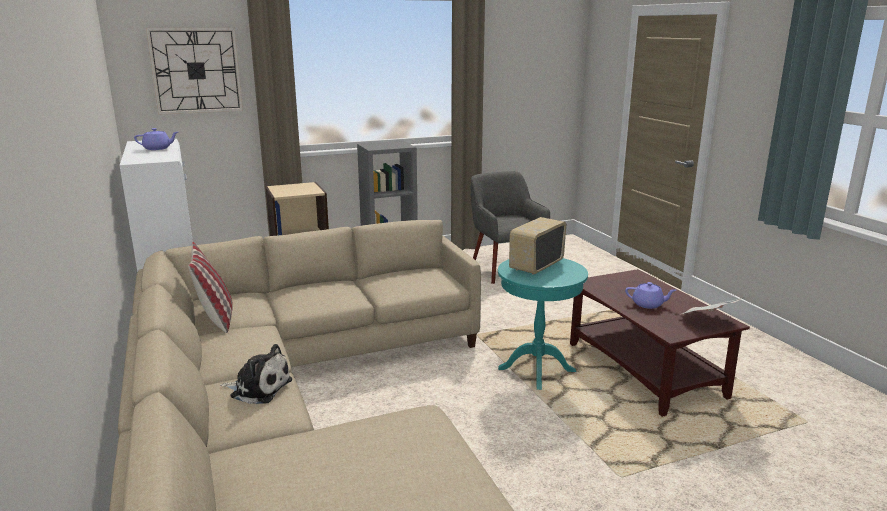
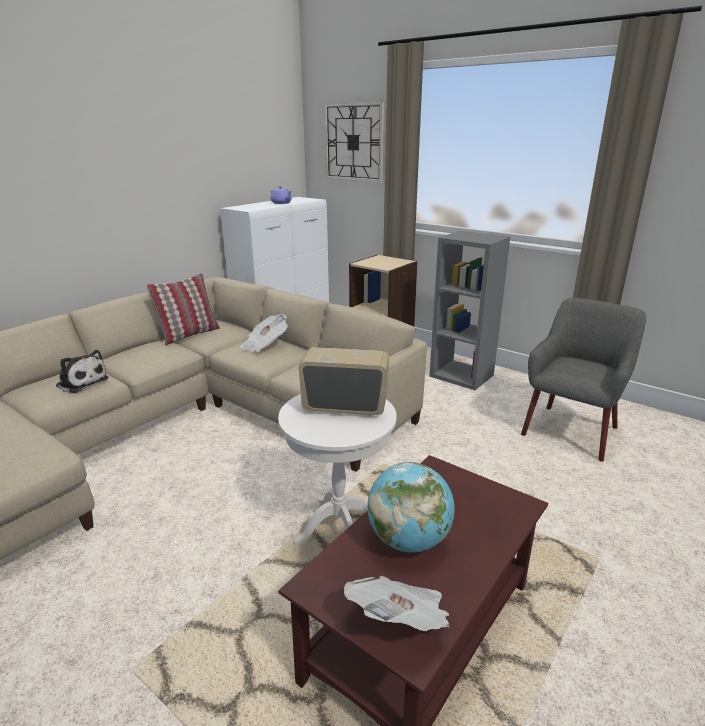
camera: 60 degrees right, 5 degrees up
(258, 388) = (81, 382): plush toy -> plush toy turned 45 degrees counterclockwise
(314, 290) = (264, 345): none -> newspaper
(537, 370) = (339, 529): turquoise side table -> white side table
(648, 304) = (408, 540): purple teapot -> globe

